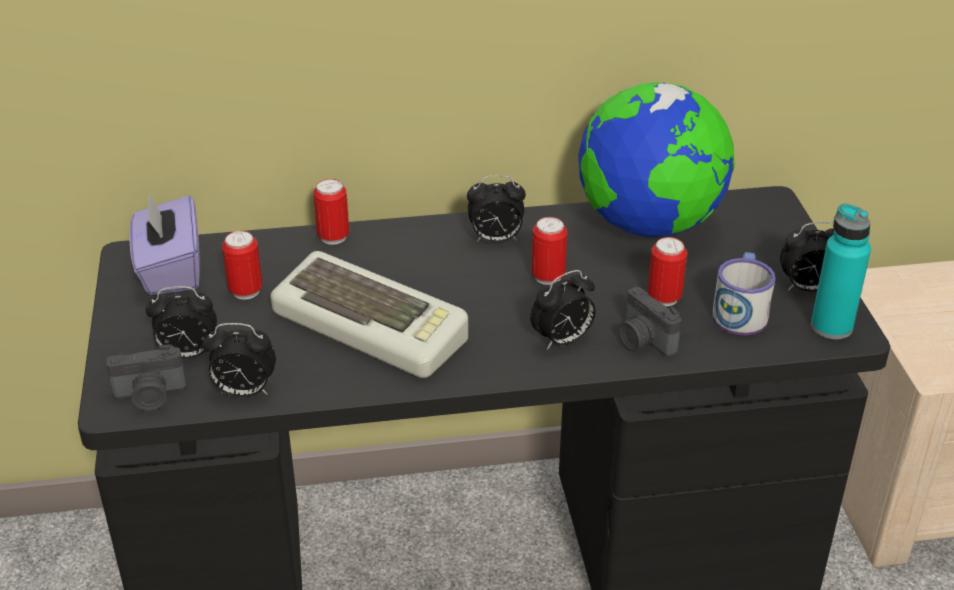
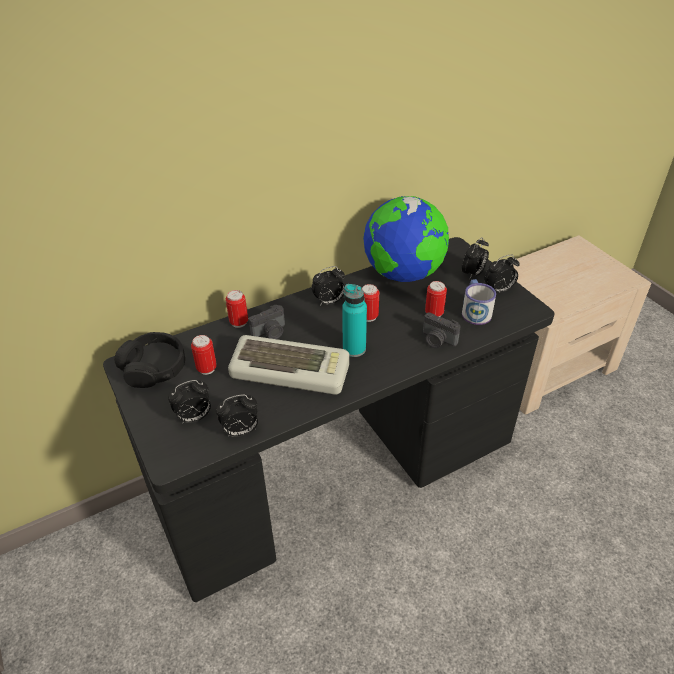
camera: 20 degrees left, 5 degrees up
(150, 396) = (186, 450): camera -> camera (270, 333)
(170, 270) = (153, 367): purple tissue box -> black headphones
(562, 341) = (397, 351): alarm clock -> alarm clock (473, 274)
(831, 326) = (522, 308): turquoise bottle -> turquoise bottle (354, 349)

